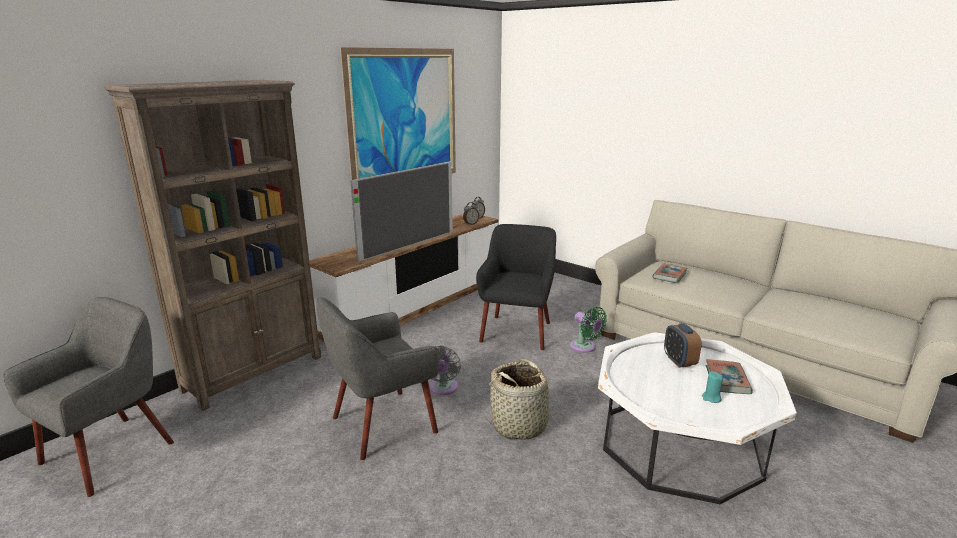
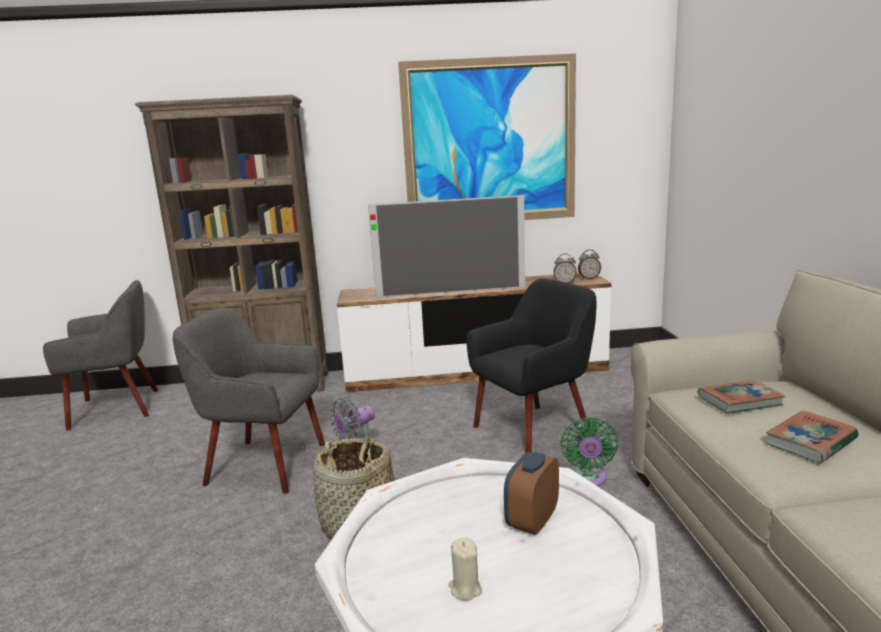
camera: 45 degrees right, 5 degrees down
(711, 398) = (465, 589): turquoise candle -> beige candle
(727, 380) = (548, 581): book -> book (810, 441)

